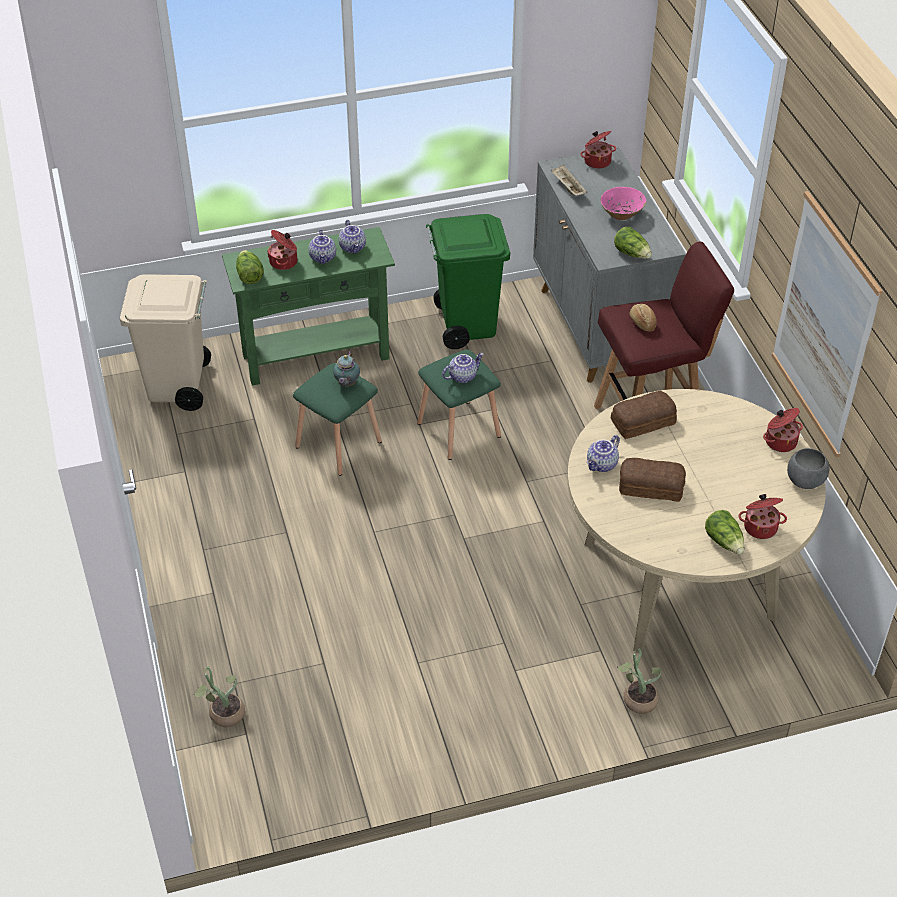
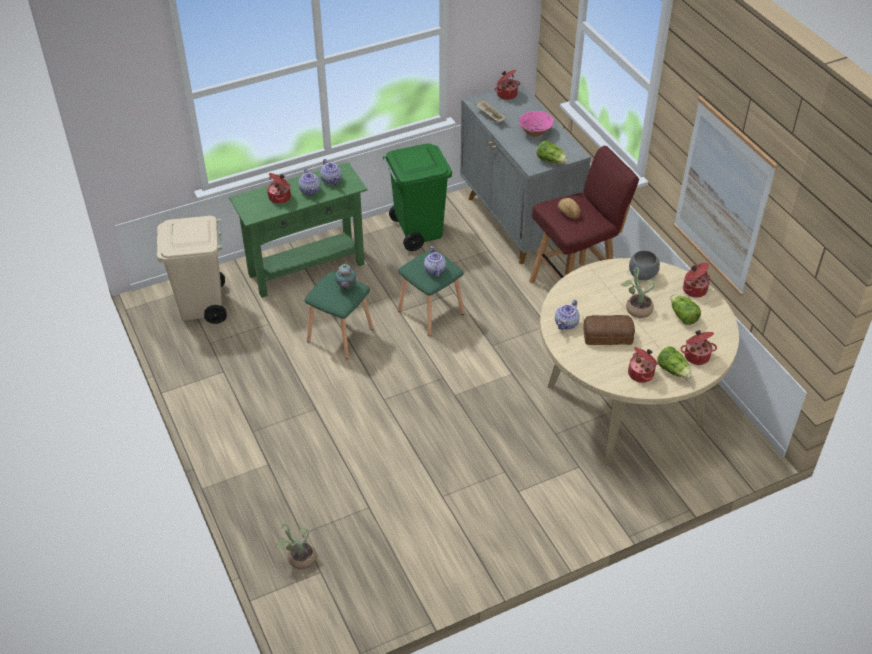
camera: 10 degrees left, 0 degrees up
(249, 275) = (255, 210): lettuce -> lettuce (683, 316)
(462, 376) = (434, 270): teapot -> teapot turned 60 degrees counterclockwise
(637, 697) = (615, 499): potted plant -> potted plant (636, 308)
(641, 421) = (587, 287): bread -> none
(682, 540) = (641, 373): none -> cooking pot
(805, 481) = (720, 317): grey bowl -> grey bowl (643, 275)

